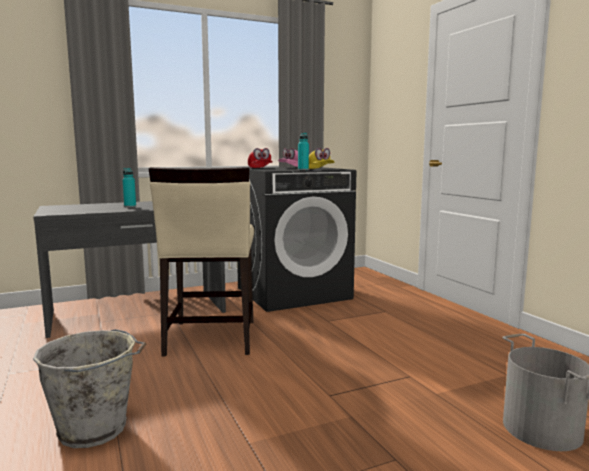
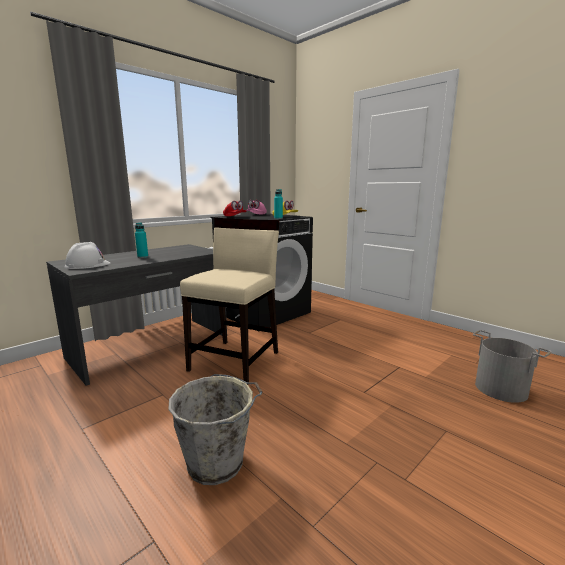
camera: 20 degrees left, 5 degrees up
(67, 209) = (87, 265): none -> white hard hat
(210, 338) = (235, 360): beige chair -> beige chair turned 135 degrees counterclockwise

